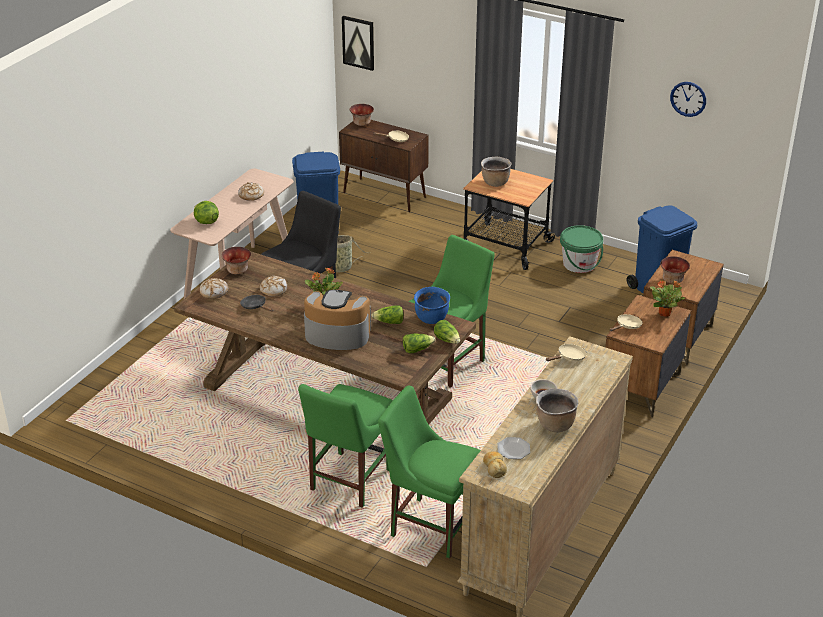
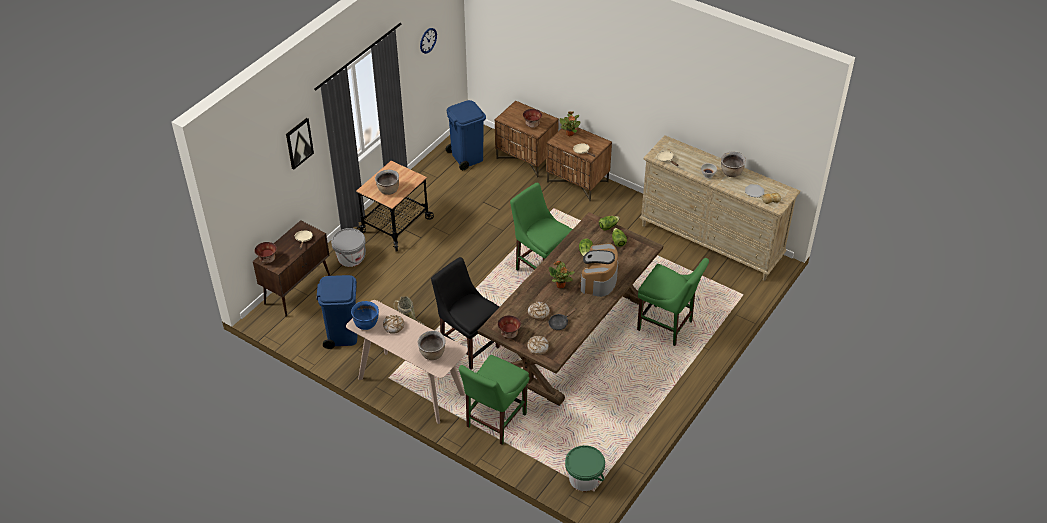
camera: 85 degrees left, 10 degrees up
(206, 222) = (432, 354): lettuce -> brown cooking pot
(358, 42) = (239, 207): picture -> picture (299, 143)
(429, 525) = (707, 290): green chair -> green chair (494, 422)
(432, 319) = (583, 232): blue cooking pot -> blue cooking pot (366, 324)
(442, 221) = (350, 258): none -> grey bucket
(579, 264) = (429, 190): green bucket -> green bucket (584, 478)

